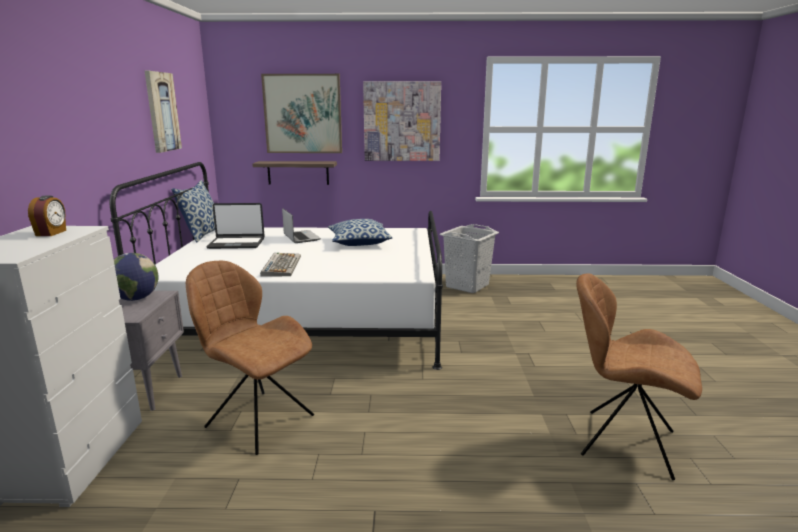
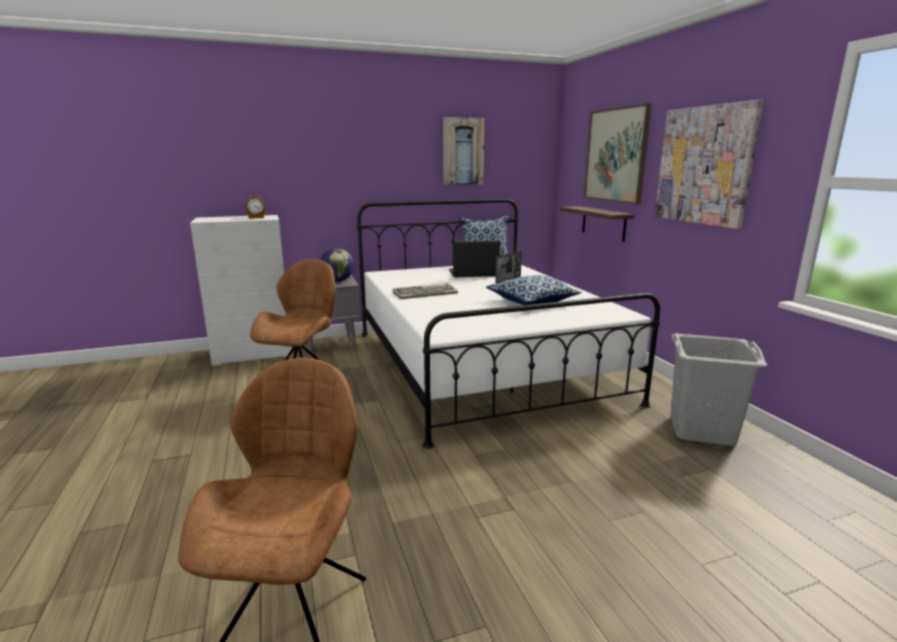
camera: 70 degrees right, 0 degrees up
(236, 243) = (473, 273): laptop -> laptop turned 105 degrees clockwise

